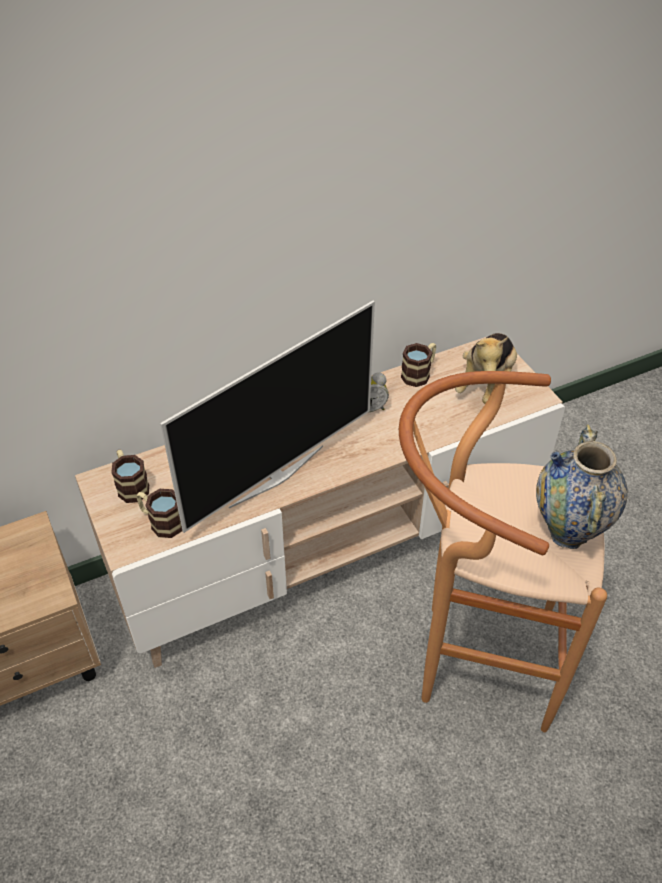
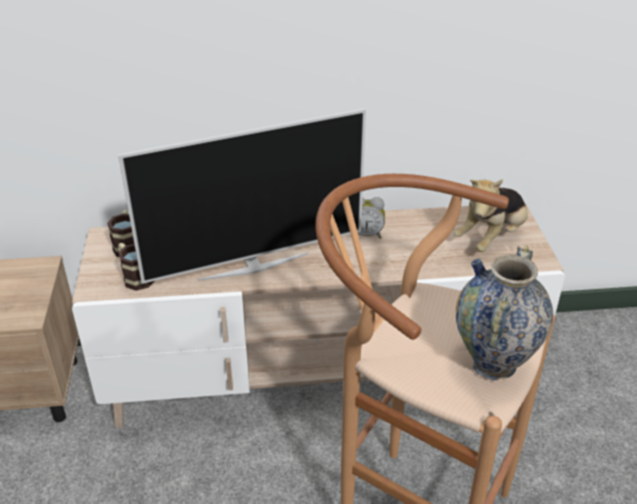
camera: 20 degrees right, 10 degrees down
(419, 373) = (430, 218): mug -> none

